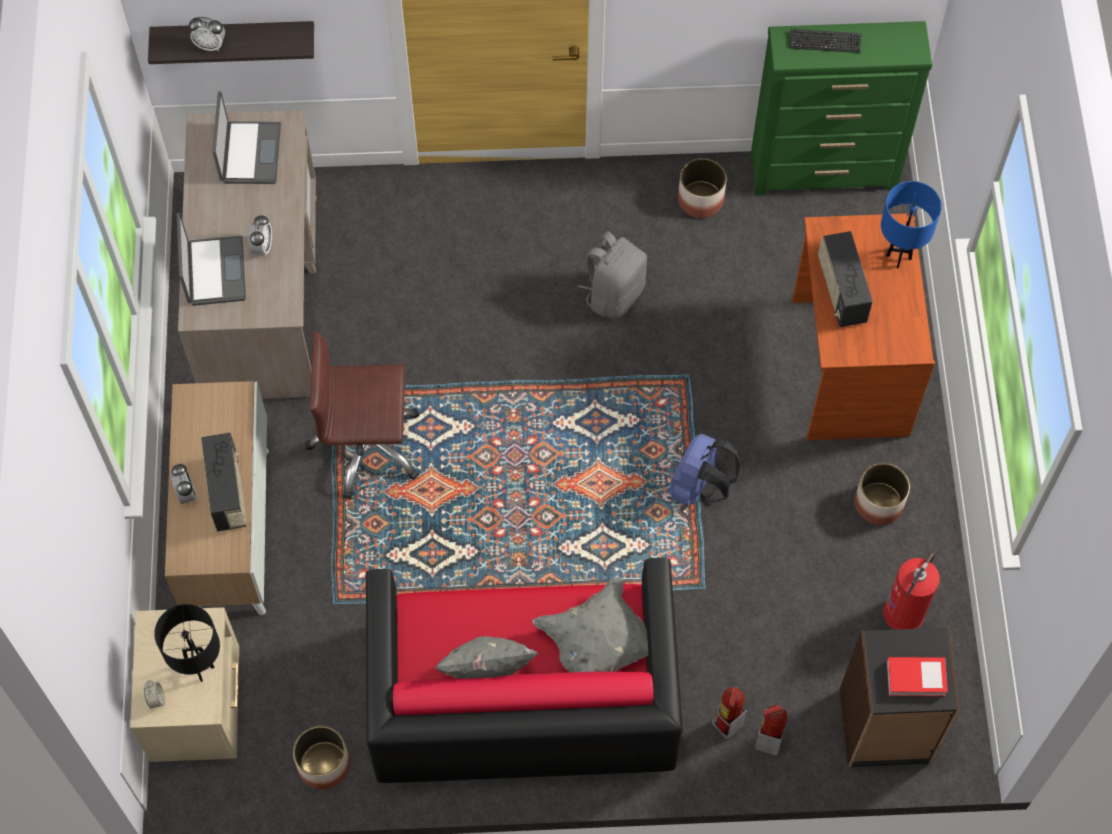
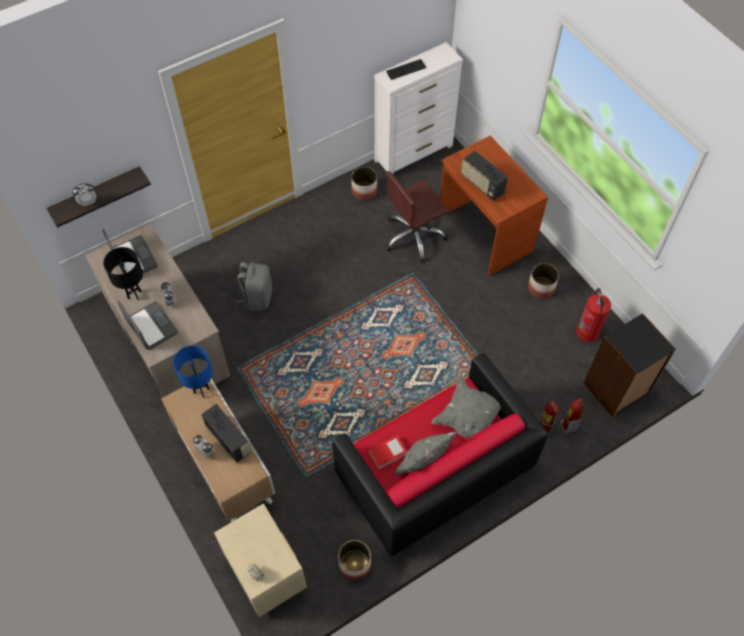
camera: 30 degrees left, 5 degrees down
(201, 668) = (271, 543): black table lamp -> black table lamp (134, 295)
(367, 446) = (273, 387): brown office chair -> brown office chair (414, 237)
(614, 294) = (351, 253): grey backpack -> grey backpack (257, 297)
(699, 487) = (453, 322): blue backpack -> none
(825, 172) = (414, 153): green dresser -> white dresser
(898, 257) = (497, 157): blue table lamp -> blue table lamp (201, 391)
(916, 678) = (645, 345): book -> book (388, 453)

